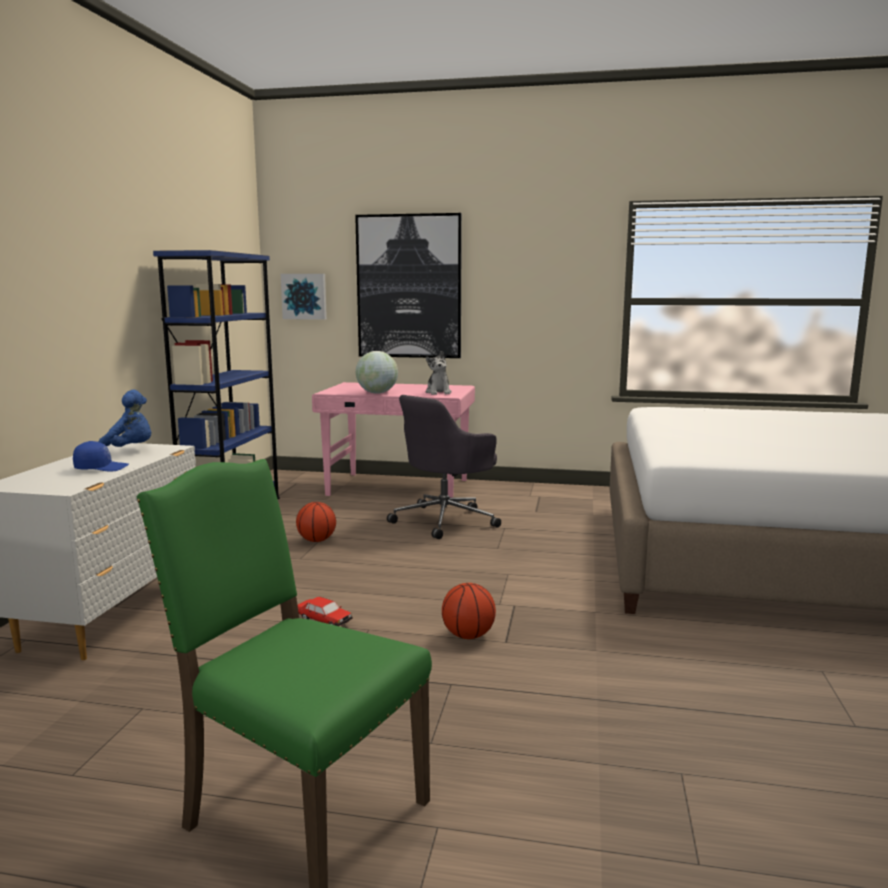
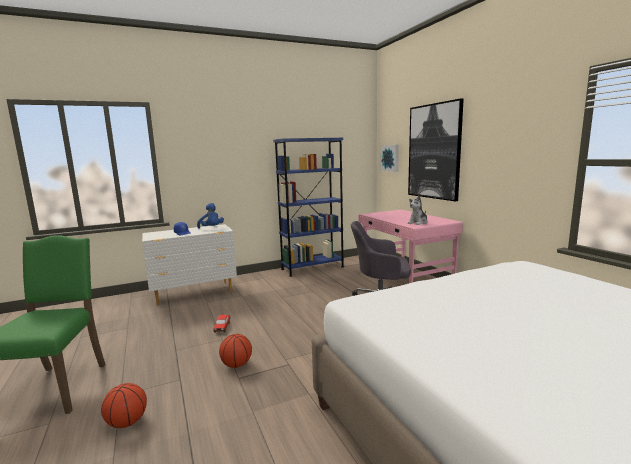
camera: 55 degrees right, 0 degrees up
(317, 540) = (306, 292): basketball -> basketball (127, 422)
(377, 393) = (386, 218): globe -> none

